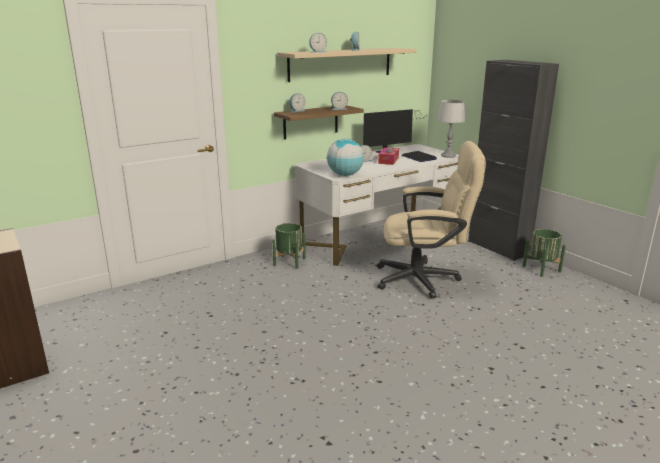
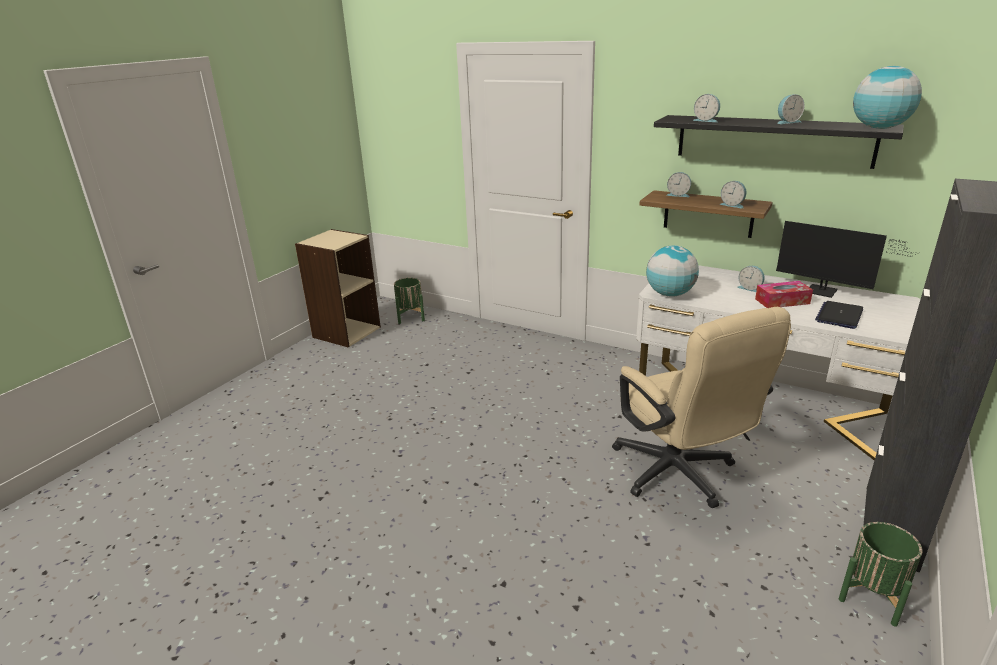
camera: 65 degrees right, 5 degrees up
(289, 262) = (612, 371): green planter -> green planter (410, 317)
(340, 64) = (773, 140): beige shelf -> black shelf
(400, 48) = (880, 128): none -> globe
(448, 156) = (897, 333): grey table lamp -> none

